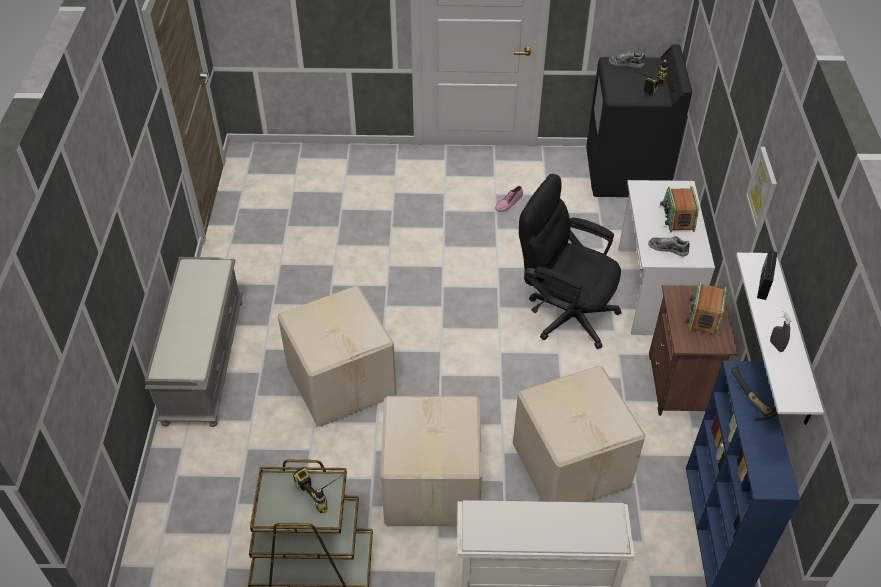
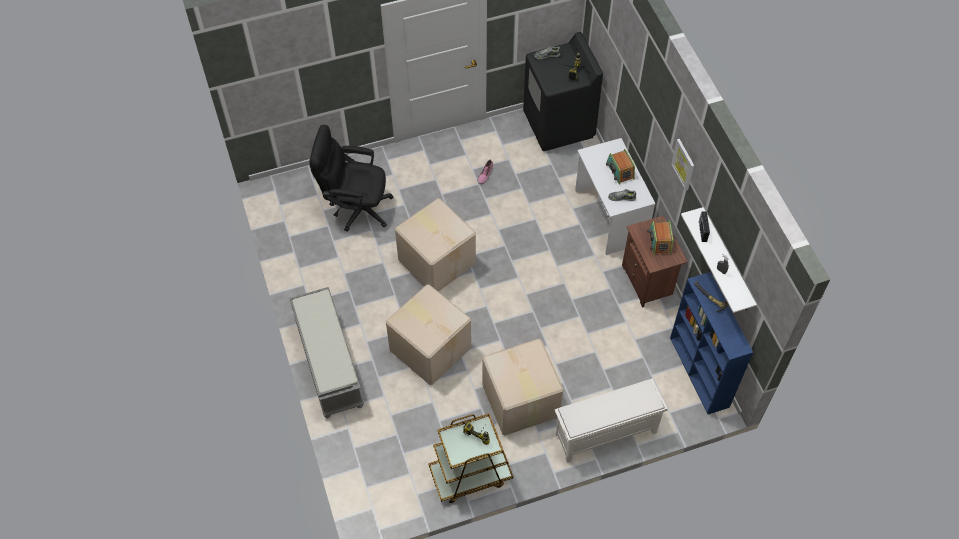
camera: 20 degrees left, 10 degrees up
(564, 312) = (556, 251): black office chair -> black office chair (355, 207)
(571, 463) = (600, 357): cardboard box -> cardboard box (437, 260)

